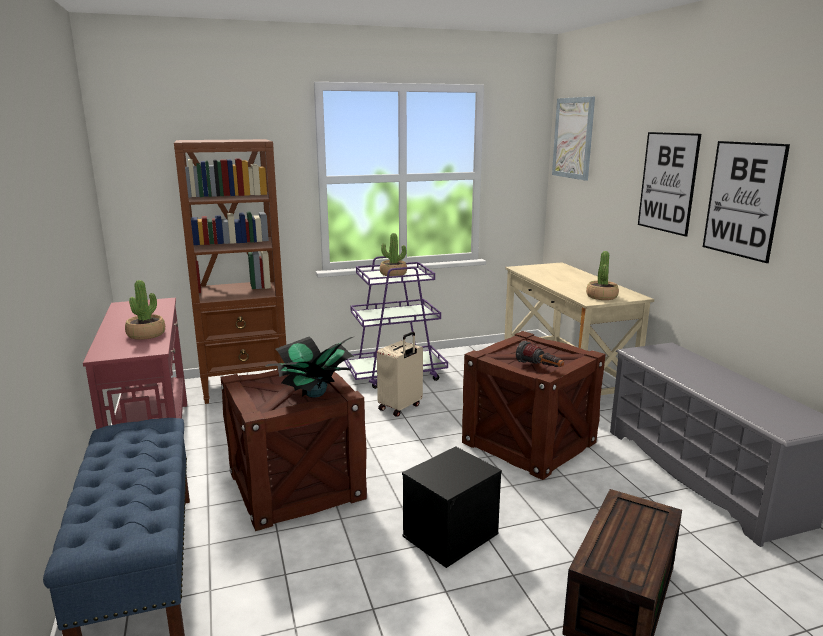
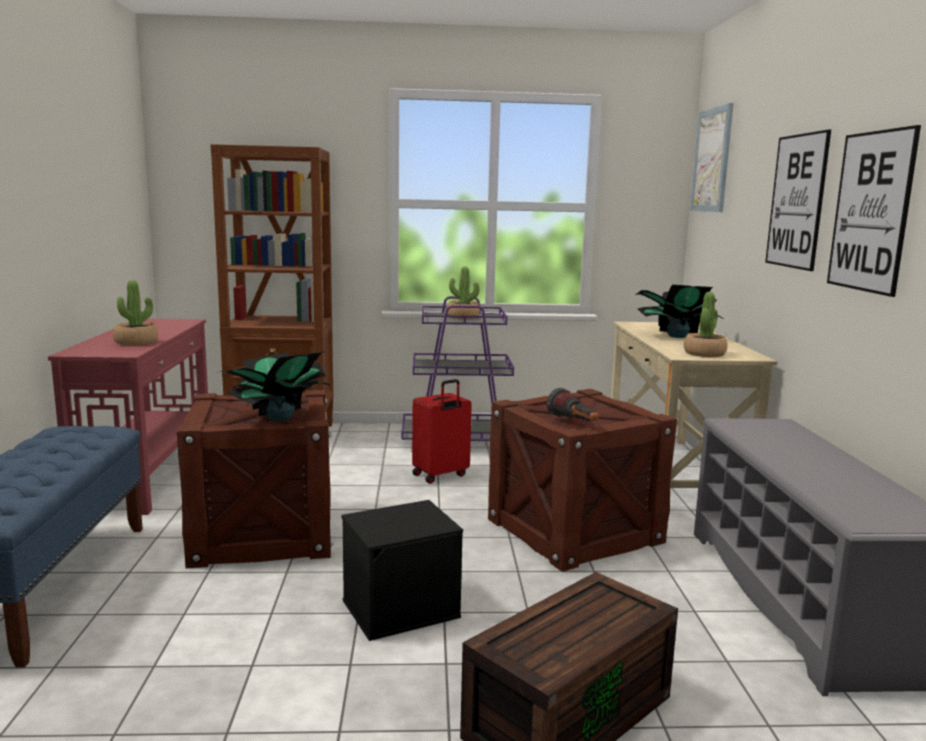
camera: 15 degrees right, 5 degrees down
(400, 407) = (441, 475): beige suitcase -> red suitcase
(565, 279) = (676, 336): none -> potted plant

